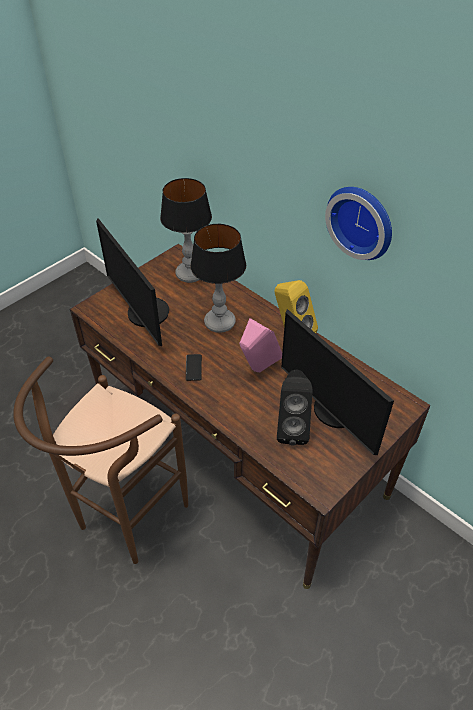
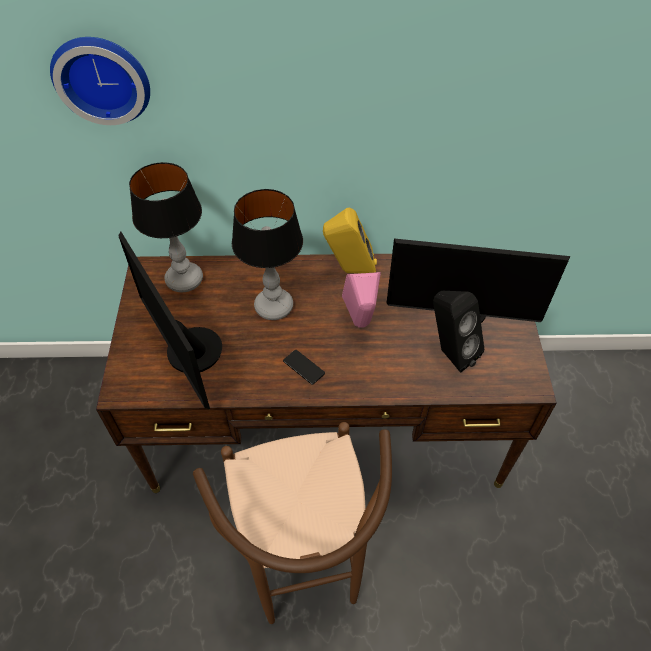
camera: 45 degrees left, 5 degrees up
(143, 314) = (188, 354): monitor -> monitor turned 45 degrees clockwise
(362, 221) = (411, 105): wall clock -> wall clock (102, 77)

